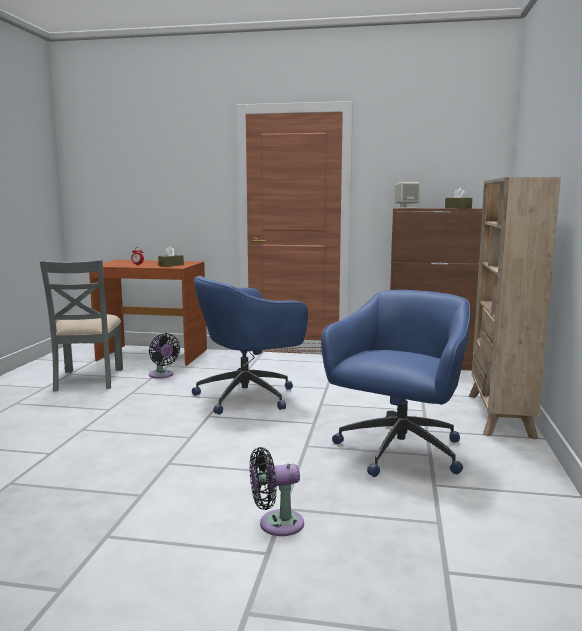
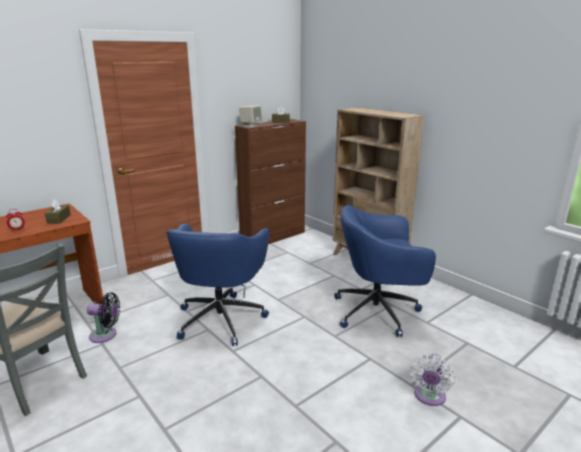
camera: 50 degrees left, 10 degrees up
(276, 524) = (429, 397): black fan -> white fan
(398, 452) = (378, 311): blue office chair -> blue office chair turned 75 degrees counterclockwise

